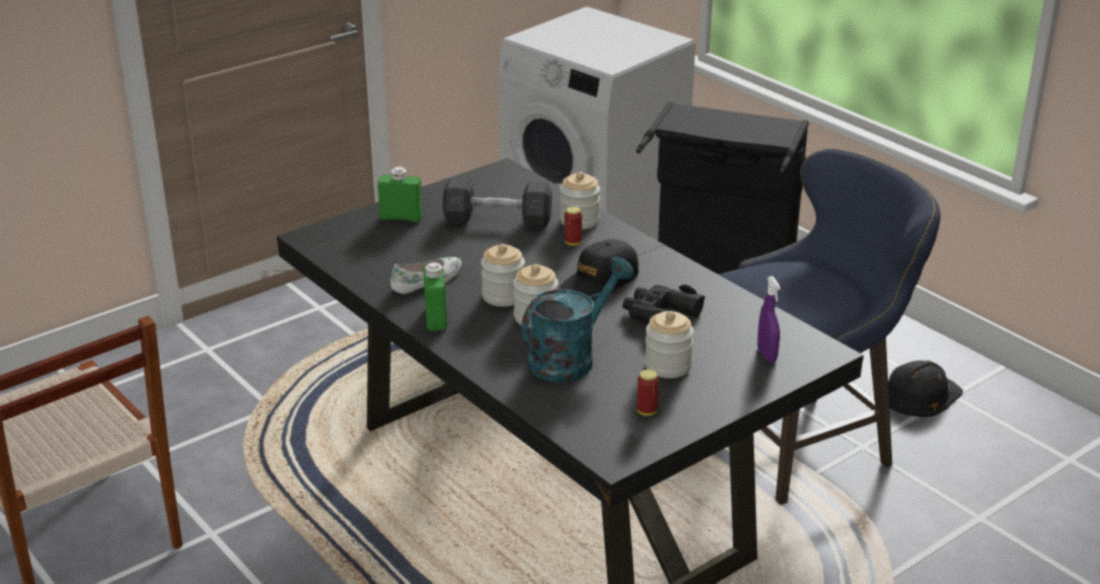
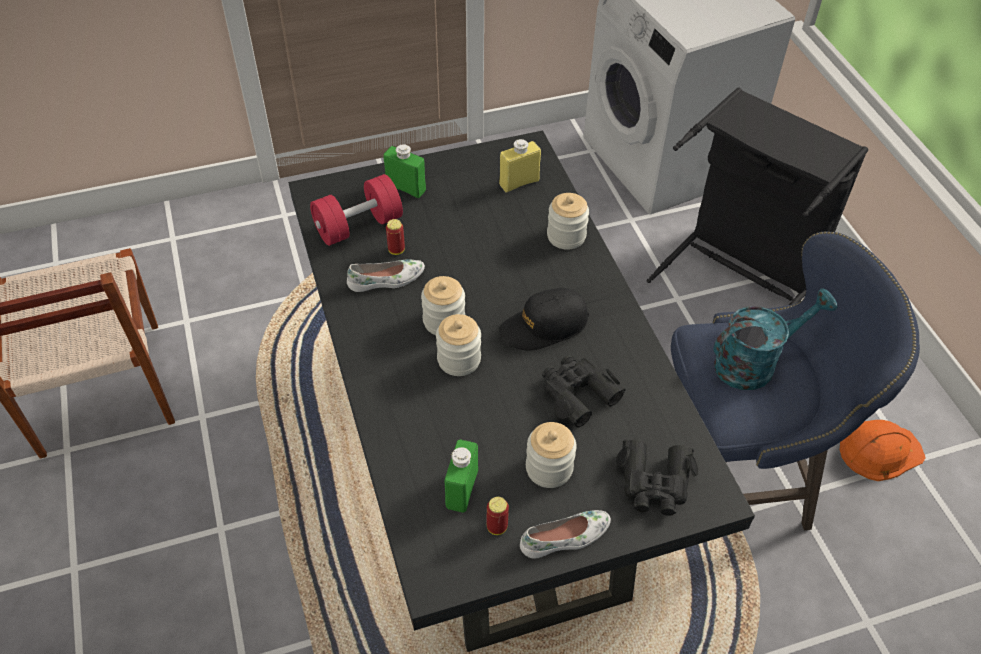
camera: 20 degrees right, 20 degrees up
(372, 251) = (358, 226): none -> red dumbbell
(436, 318) = (369, 333): green bottle -> green bottle (462, 489)
(498, 220) = (490, 214): grey dumbbell -> none
(510, 195) = (519, 182): none -> yellow bottle
(570, 357) = (463, 426): turquoise watering can -> turquoise watering can (754, 362)
(573, 243) = (544, 265): can -> can (396, 250)
(712, 404) = (565, 538): none -> white shoe
(767, 355) = (655, 483): purple spray bottle -> black binoculars
(920, 395) = (880, 451): black hard hat -> orange hard hat

